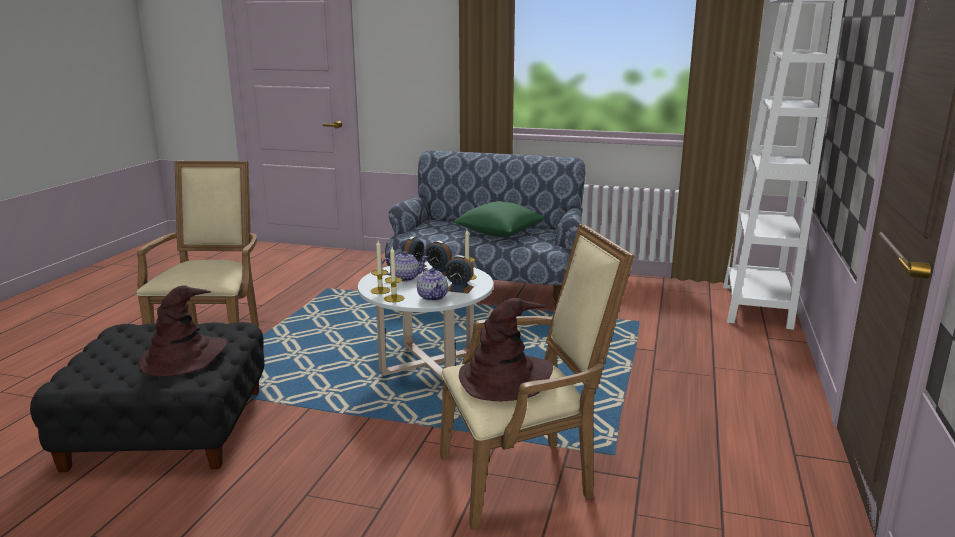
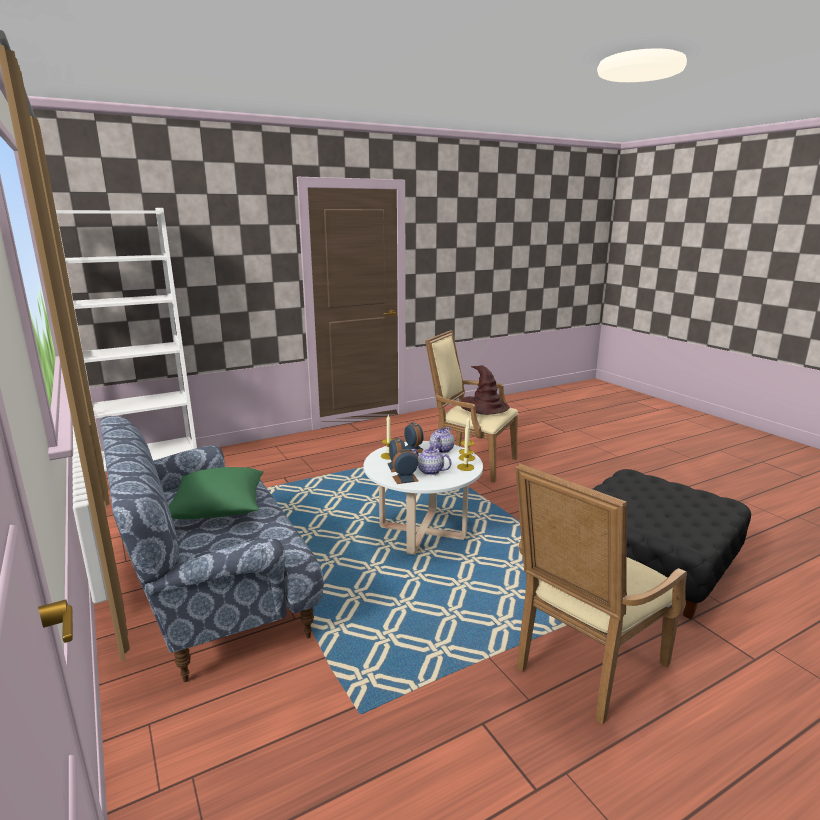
camera: 135 degrees left, 0 degrees up
(183, 357) = (638, 493): brown hat -> none

